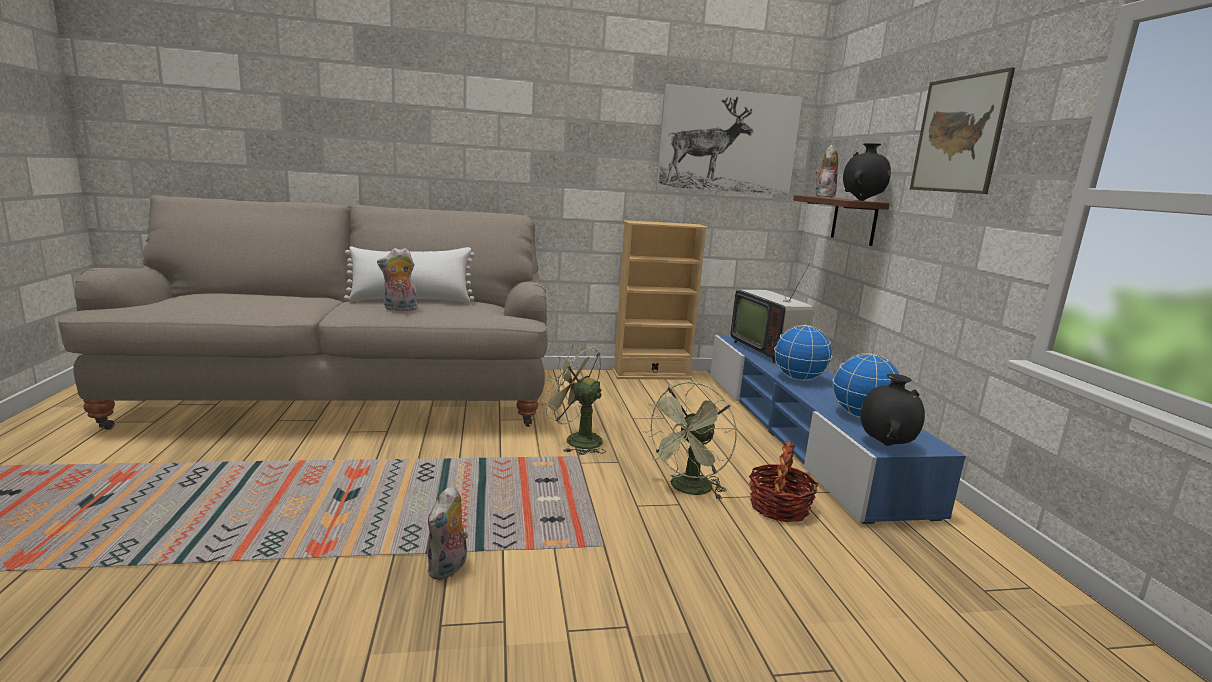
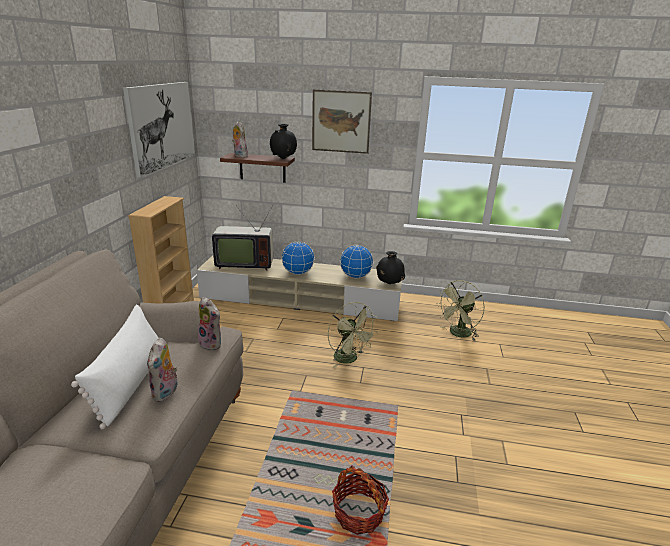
camera: 70 degrees left, 10 degrees up
(448, 569) = (409, 473): plush toy -> plush toy (212, 344)
(575, 440) = (266, 385): green fan -> green fan (458, 334)
(779, 507) = (375, 337): basket -> basket (358, 513)
(801, 433) = (301, 300): blue tv stand -> beige tv stand

